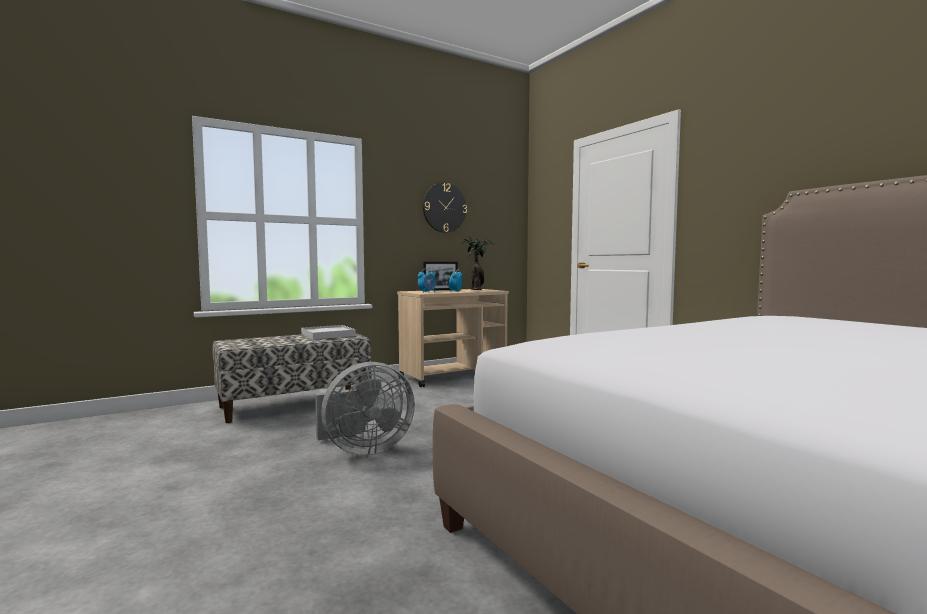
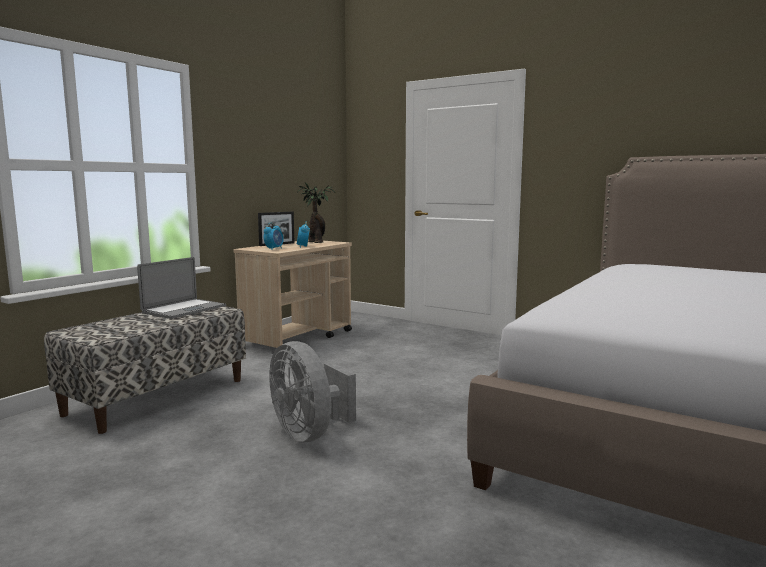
camera: 25 degrees left, 5 degrees up
(328, 335) = (184, 309): white tray -> laptop
(363, 450) = (309, 433): grey fan -> grey fan turned 105 degrees clockwise
(444, 207) = (273, 149): wall clock -> none

